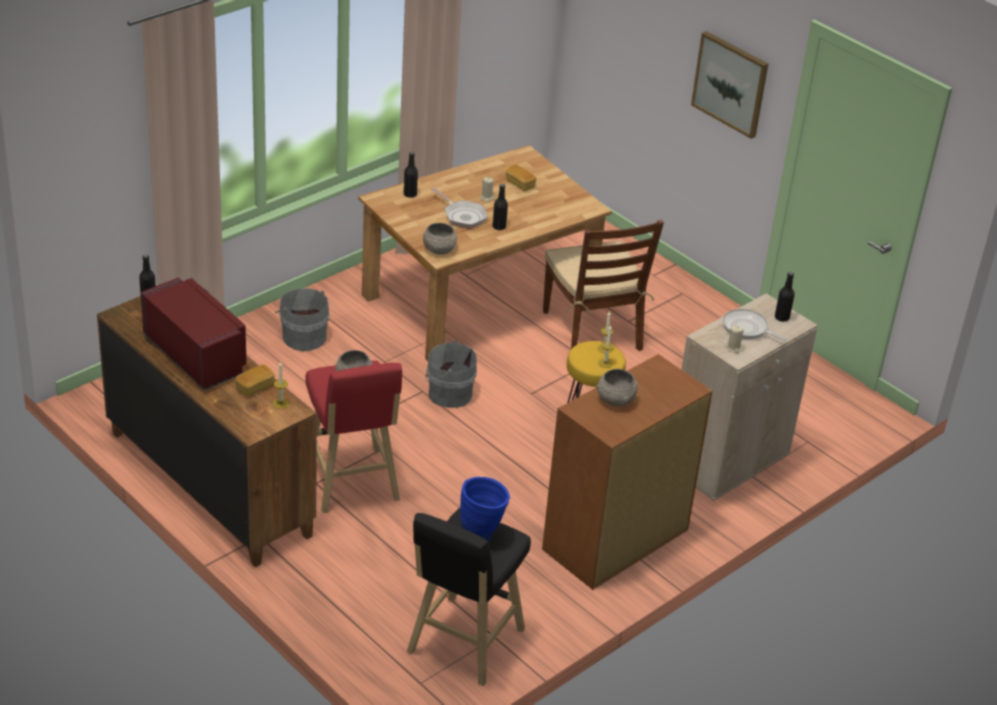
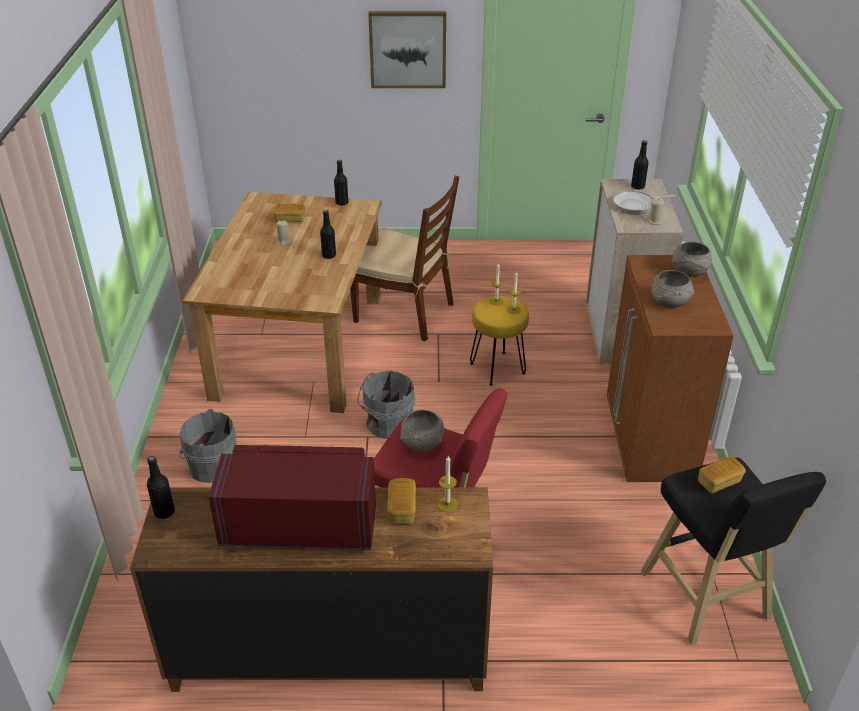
camera: 45 degrees left, 0 degrees up
(410, 194) = (222, 274): black bottle -> black bottle (342, 203)
(438, 249) = (316, 298): grey bowl -> grey bowl (688, 272)
(462, 216) = (289, 264): frying pan -> none
(482, 533) = (719, 482): blue vase -> bread

